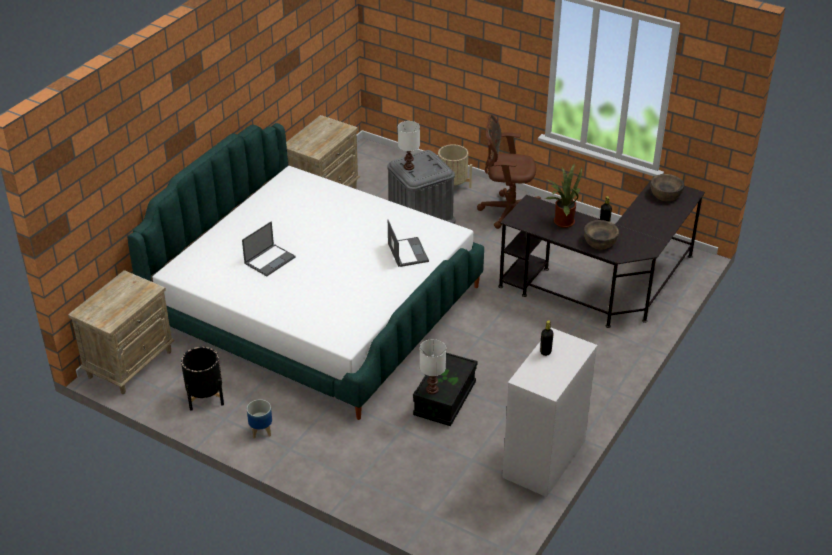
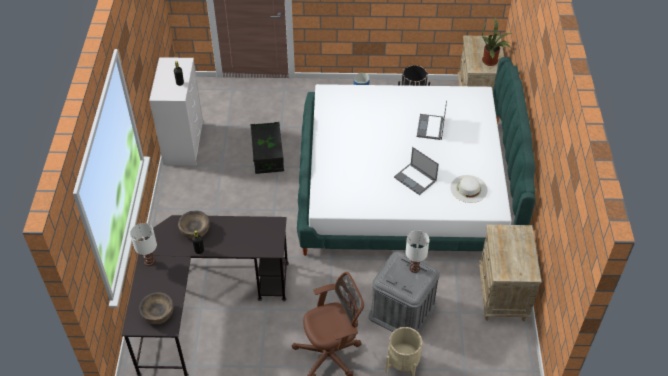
camera: 150 degrees right, 10 degrees up
(297, 197) = (468, 188): none -> white hat
(407, 252) = (342, 174): laptop -> laptop (415, 179)
(432, 390) = (269, 130): white table lamp -> white table lamp (149, 262)
(562, 221) = (236, 239): potted plant -> potted plant (491, 61)

